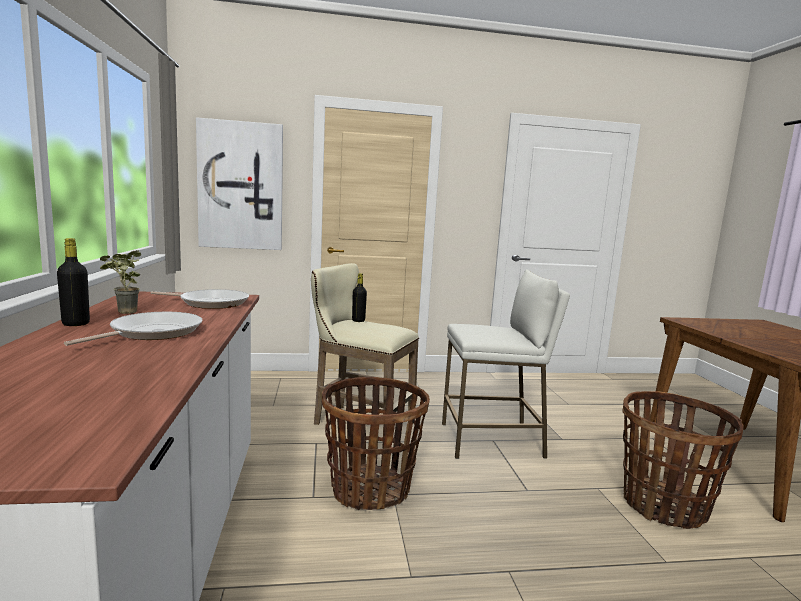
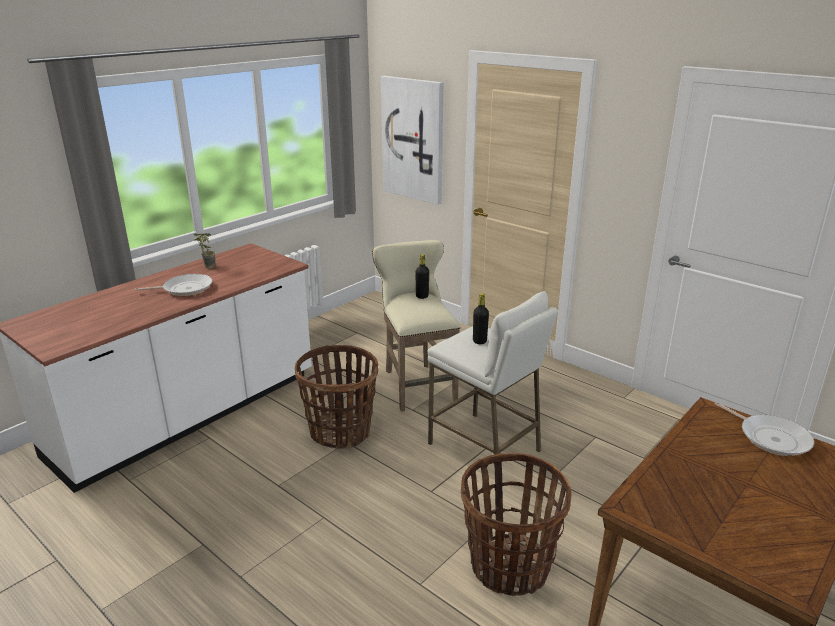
camera: 50 degrees right, 15 degrees up
(76, 324) = (174, 272): black bottle -> black bottle (479, 341)
(211, 303) = (261, 268): frying pan -> frying pan (770, 437)

